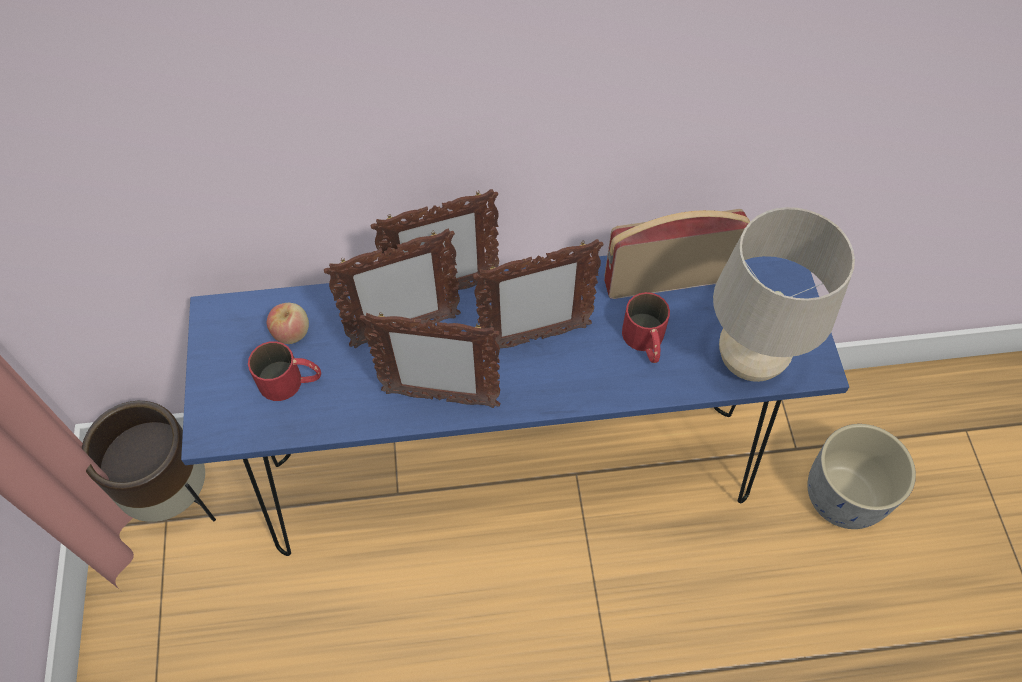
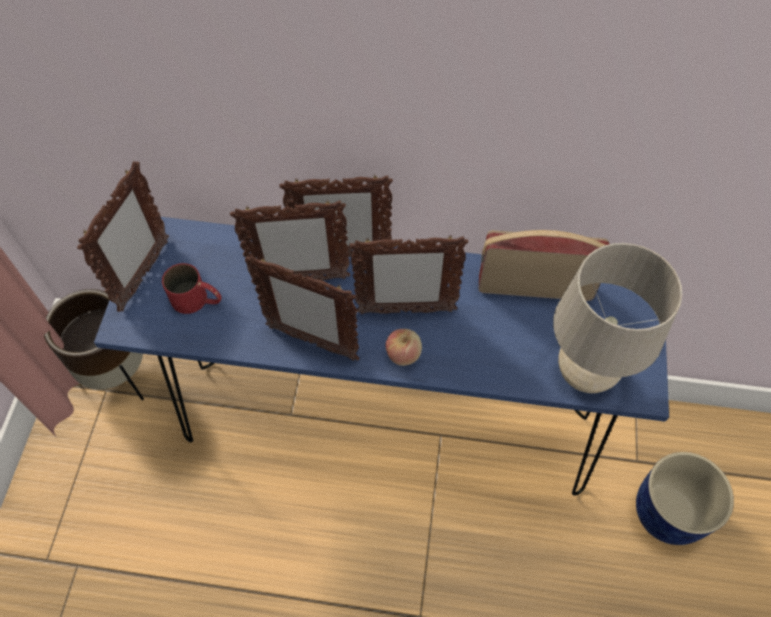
camera: 15 degrees right, 0 degrees up
(217, 368) = (144, 275): none -> picture frame
(291, 332) = (210, 260): apple -> apple (403, 354)
(645, 342) = (499, 336): red mug -> none
(844, 494) = (669, 511): grey planter -> blue planter

